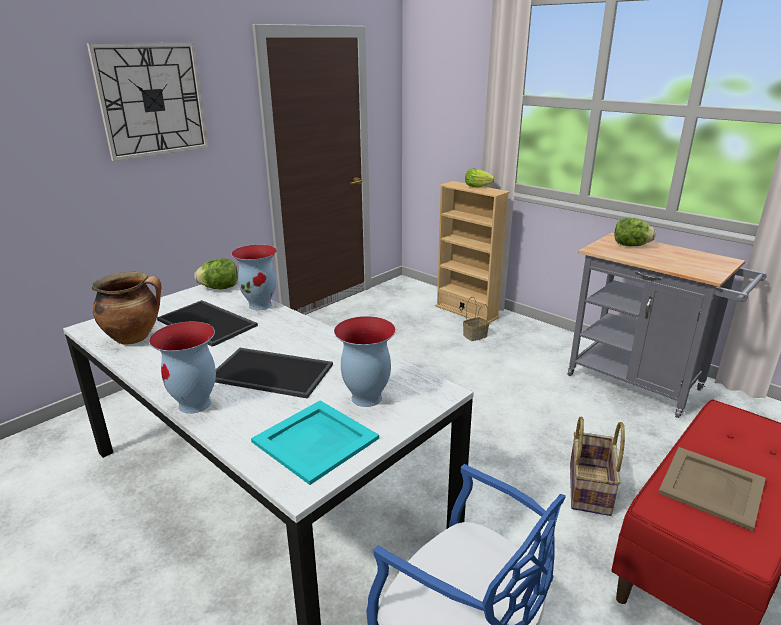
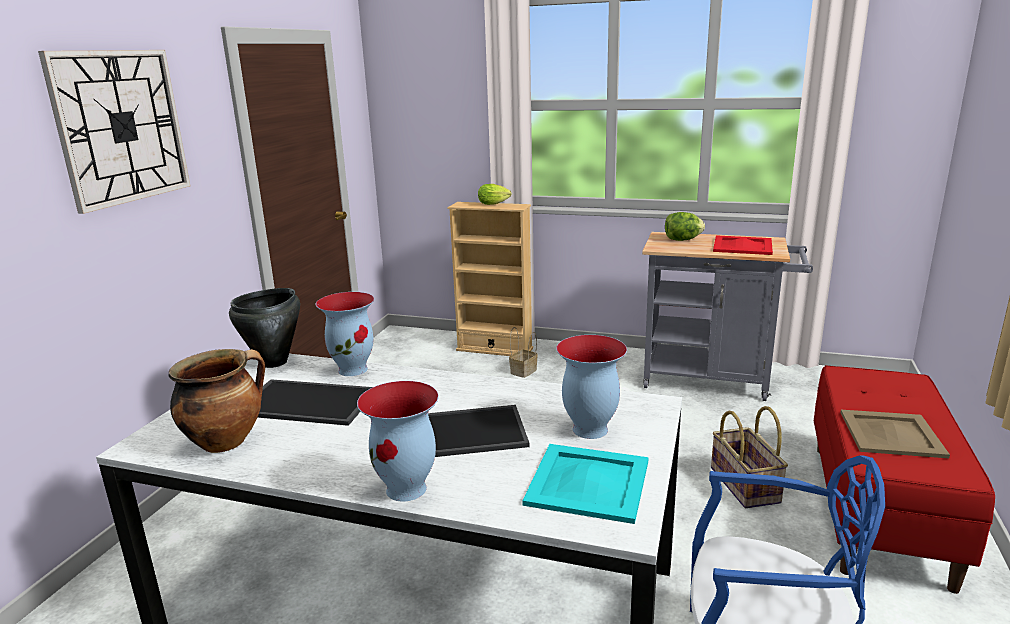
camera: 25 degrees left, 5 degrees down
(220, 288) = (274, 362): lettuce -> black cooking pot
(685, 261) = (742, 246): none -> red tray

